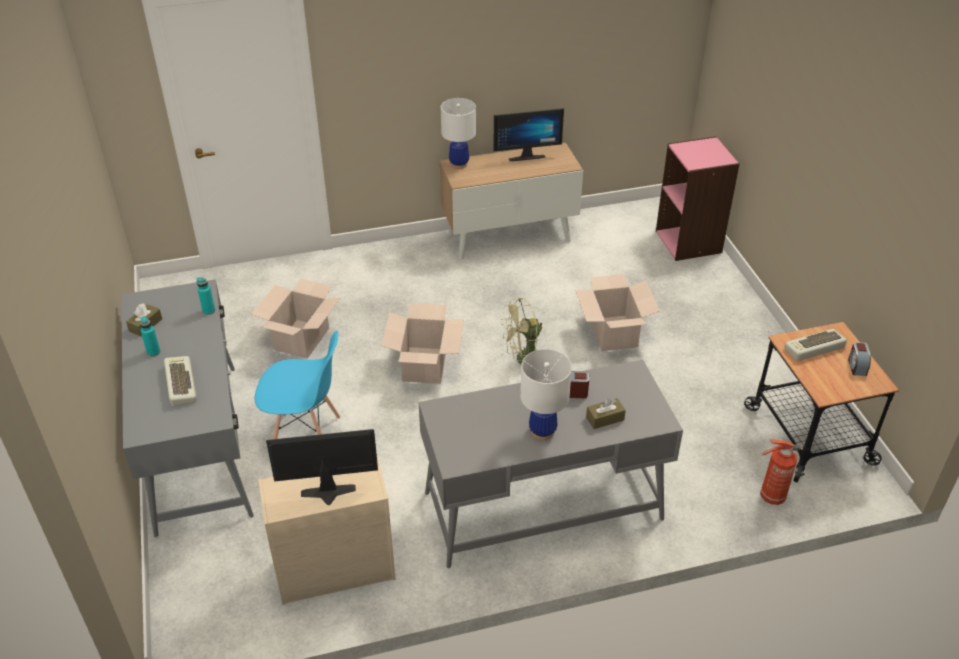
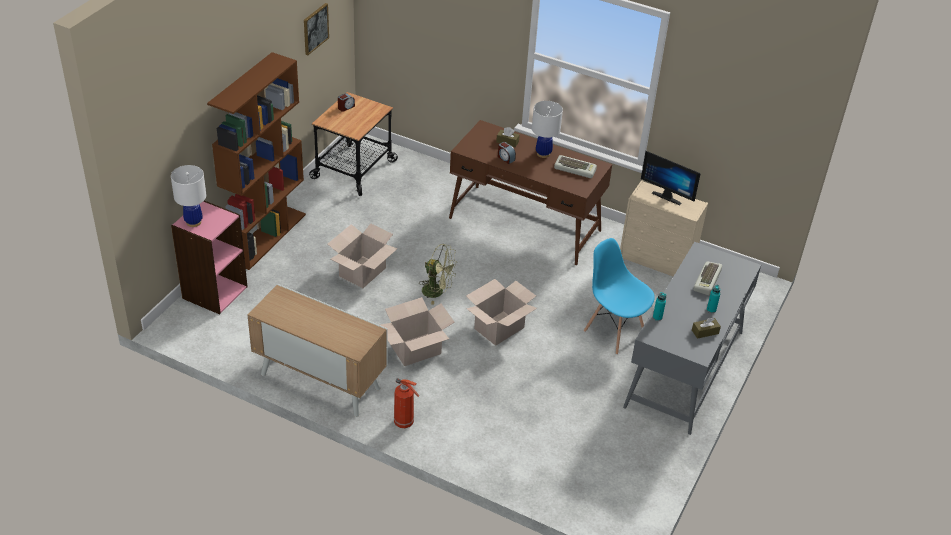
camera: 140 degrees left, 0 degrees up
(302, 339) = (558, 399): cardboard box -> cardboard box (416, 349)
(459, 164) = (351, 347): white table lamp -> white table lamp (193, 222)
(525, 155) = (294, 322): monitor -> none
(542, 505) = (525, 224): grey desk -> brown desk
(741, 307) = (266, 236): none -> brown bookcase
(770, 497) = (415, 164): fire extinguisher -> fire extinguisher (405, 423)
(814, 349) = (349, 123): keyboard -> keyboard (575, 169)
(913, 227) = (315, 28): none -> picture

